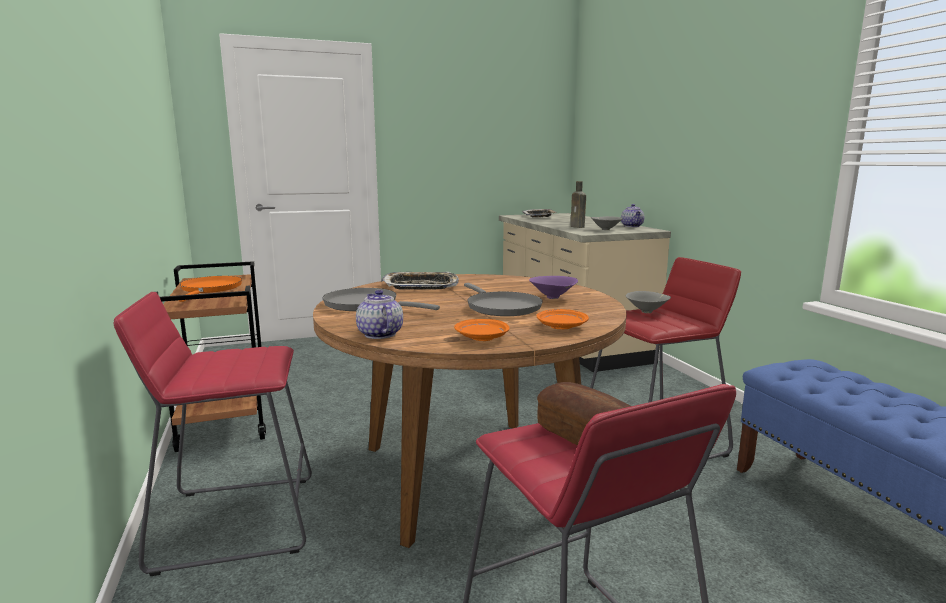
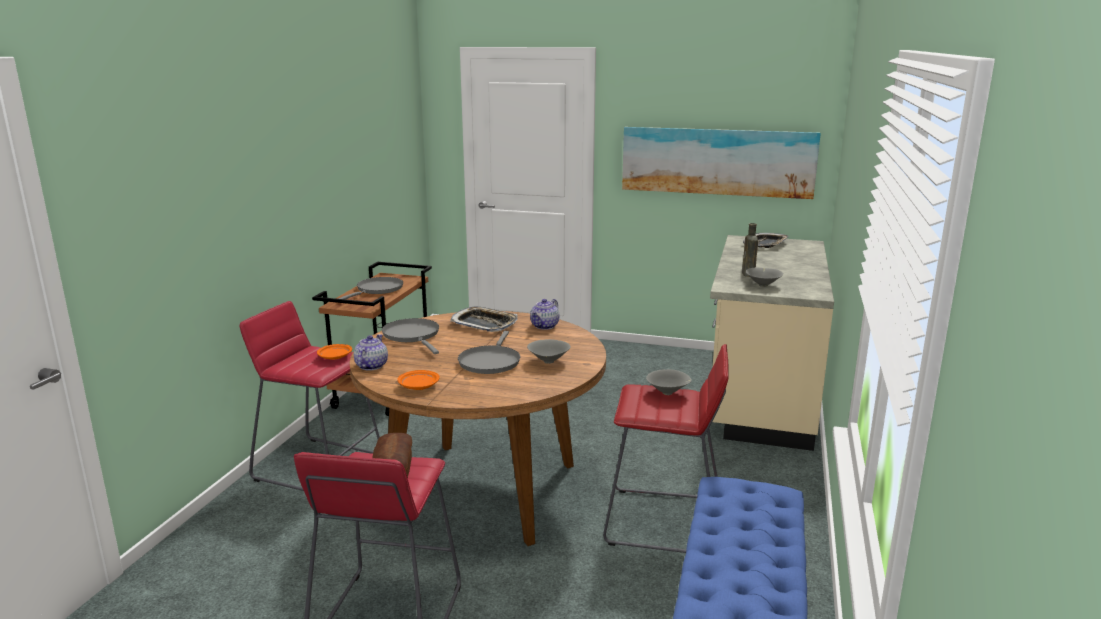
camera: 35 degrees right, 5 degrees up
(210, 289) = (377, 289): orange frying pan -> grey frying pan
(485, 151) = (717, 161): none -> picture
(553, 298) = (548, 362): purple bowl -> grey bowl
(561, 326) = (487, 391): orange plate -> orange plate (335, 357)
(632, 226) = (815, 283): teapot -> teapot (545, 326)

